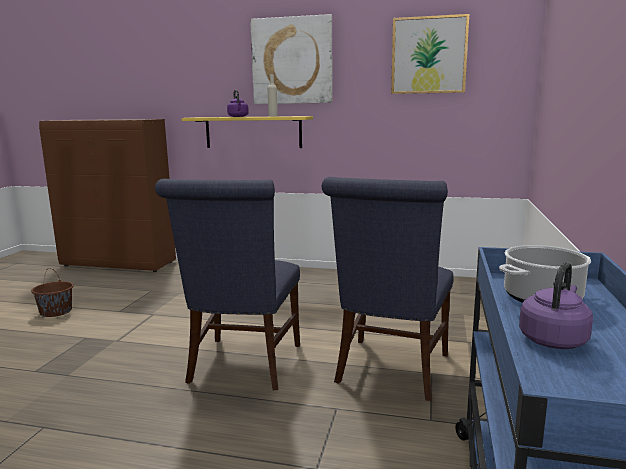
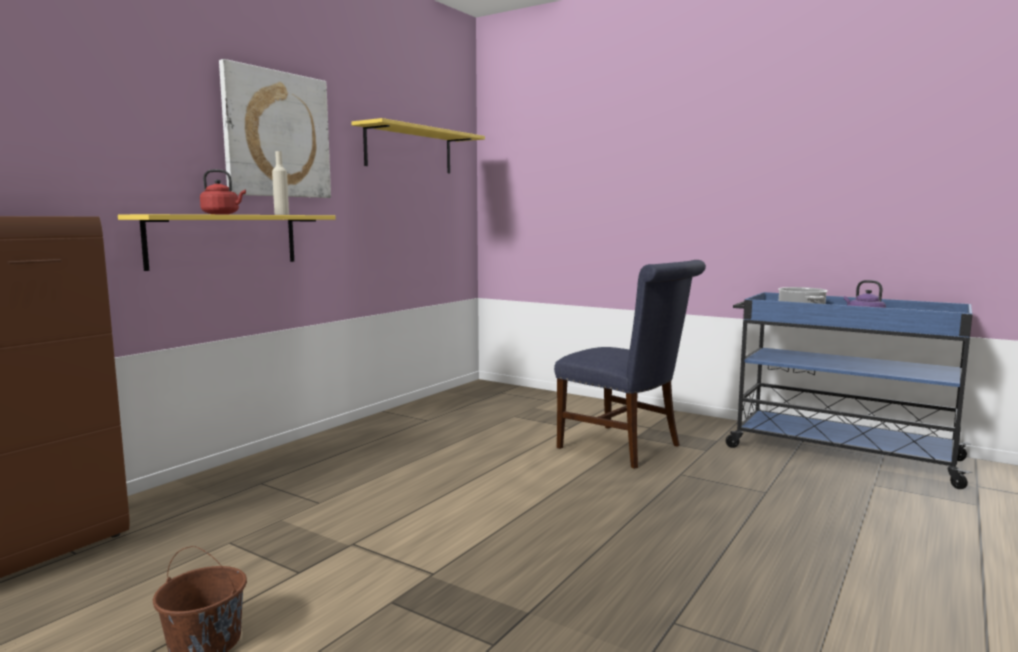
camera: 70 degrees left, 5 degrees down
(238, 116) = (222, 214): purple kettle -> red kettle
(243, 366) = (578, 500): blue chair -> none
(429, 55) = (409, 150): picture -> yellow shelf

